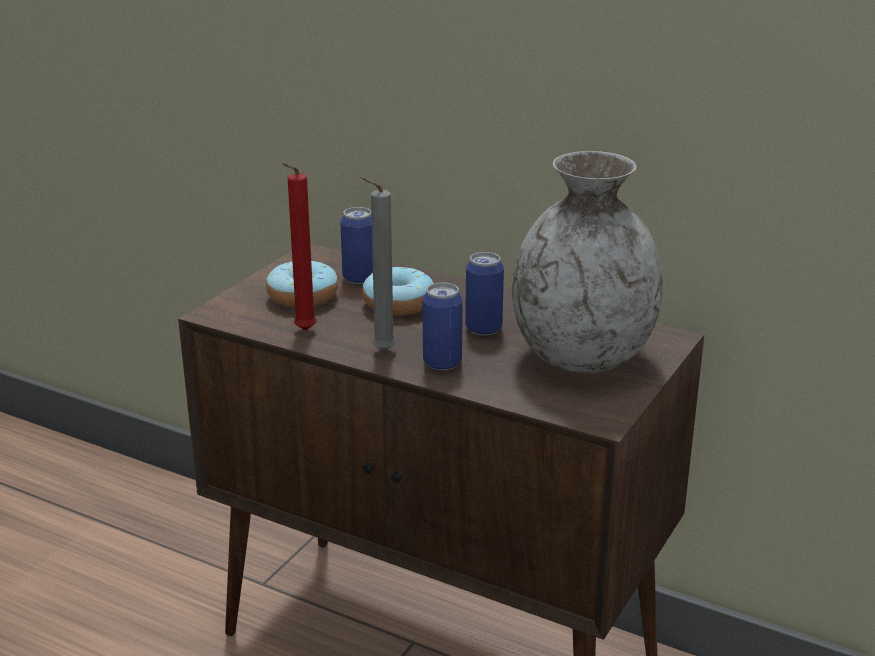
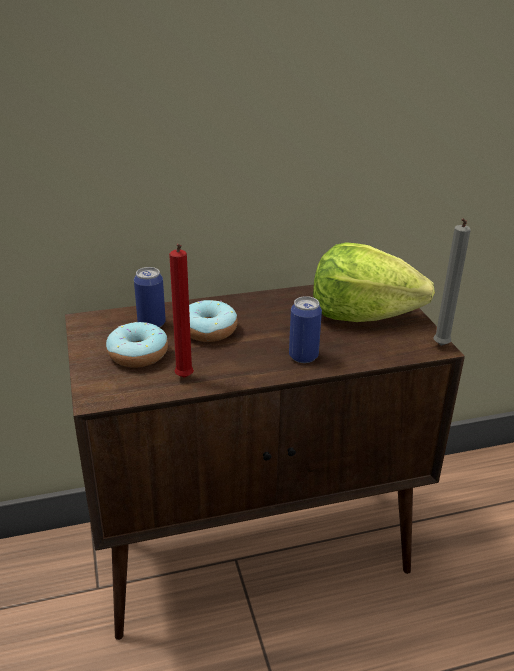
camera: 45 degrees left, 5 degrees up
(380, 352) = (257, 368): grey candle -> grey candle (440, 347)
(483, 328) = (285, 323): can -> none
(582, 356) = (362, 315): grey vase -> lettuce

